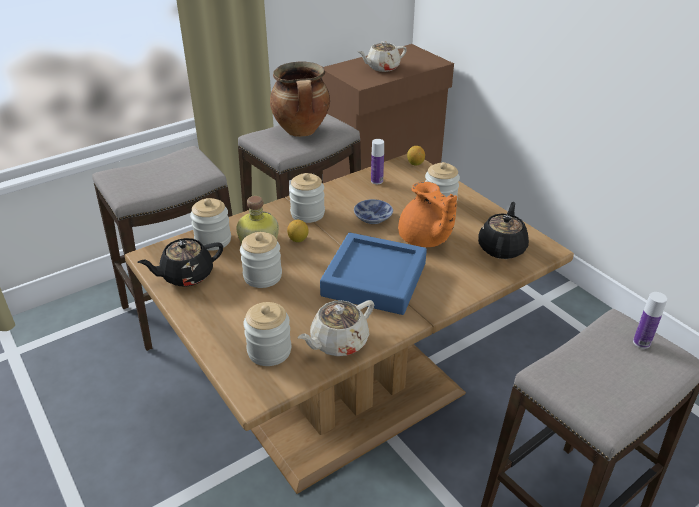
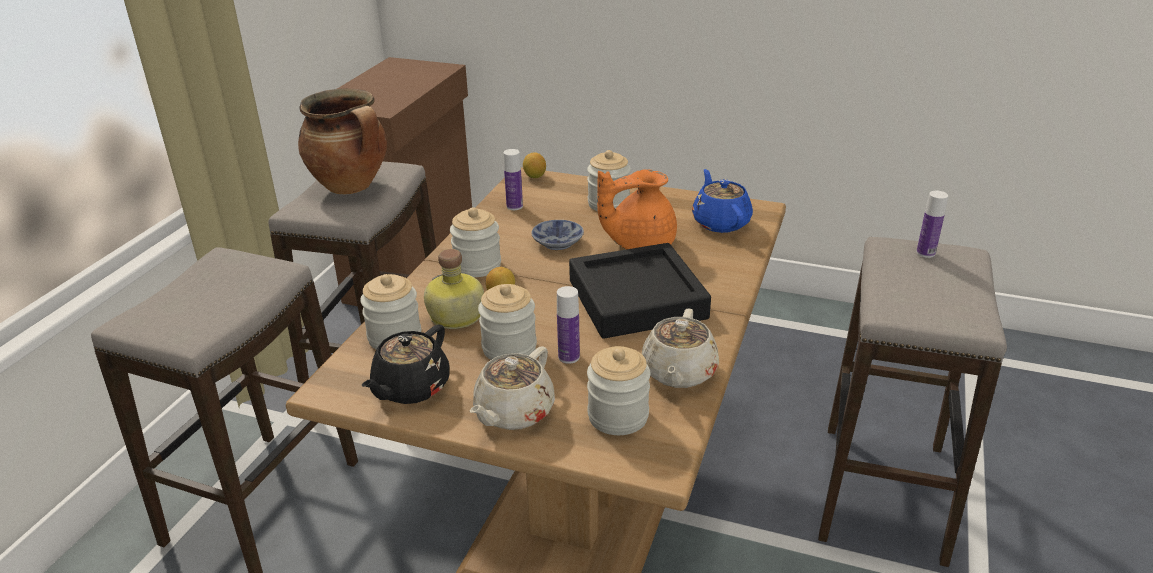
camera: 35 degrees left, 5 degrees down
(288, 298) = (569, 357): none -> bottle
(374, 279) = (637, 299): blue tray -> black tray
(382, 67) = (386, 88): beige teapot -> beige teapot (513, 412)
(424, 239) = (638, 243): orange teapot -> orange teapot turned 135 degrees clockwise
(502, 248) = (720, 222): black teapot -> blue teapot

